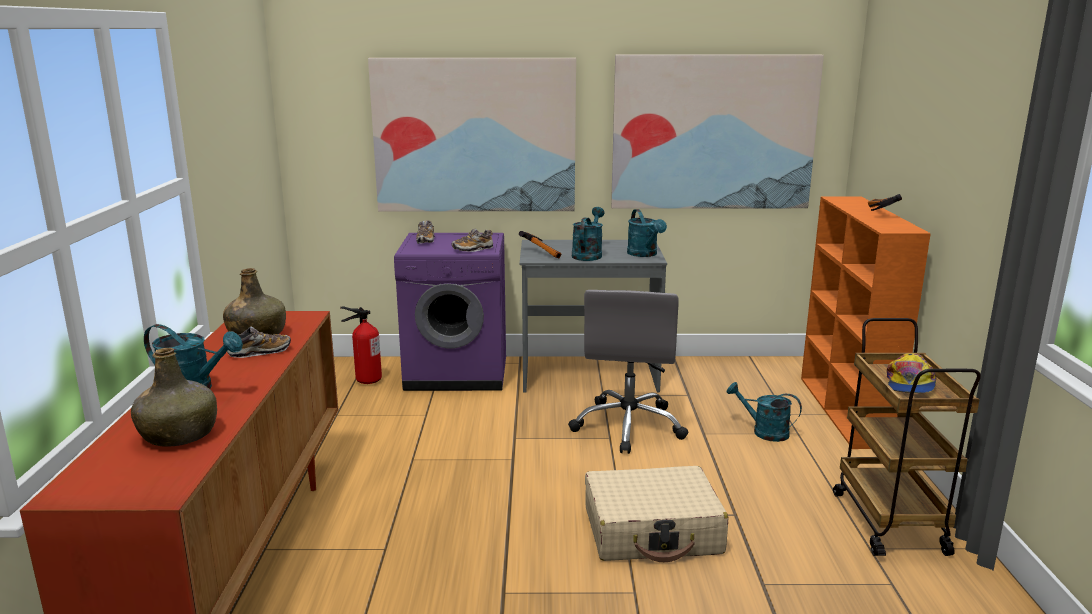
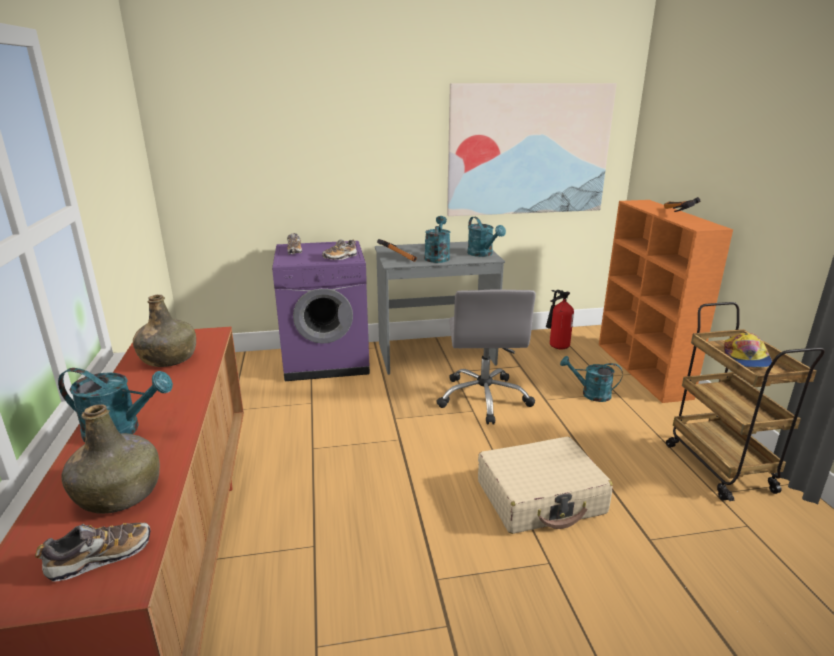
camera: 10 degrees left, 5 degrees up
(259, 352) = (177, 378): shoe -> shoe (100, 558)
(366, 380) = (250, 374): fire extinguisher -> fire extinguisher (556, 346)
(474, 136) = (330, 157): picture -> none

